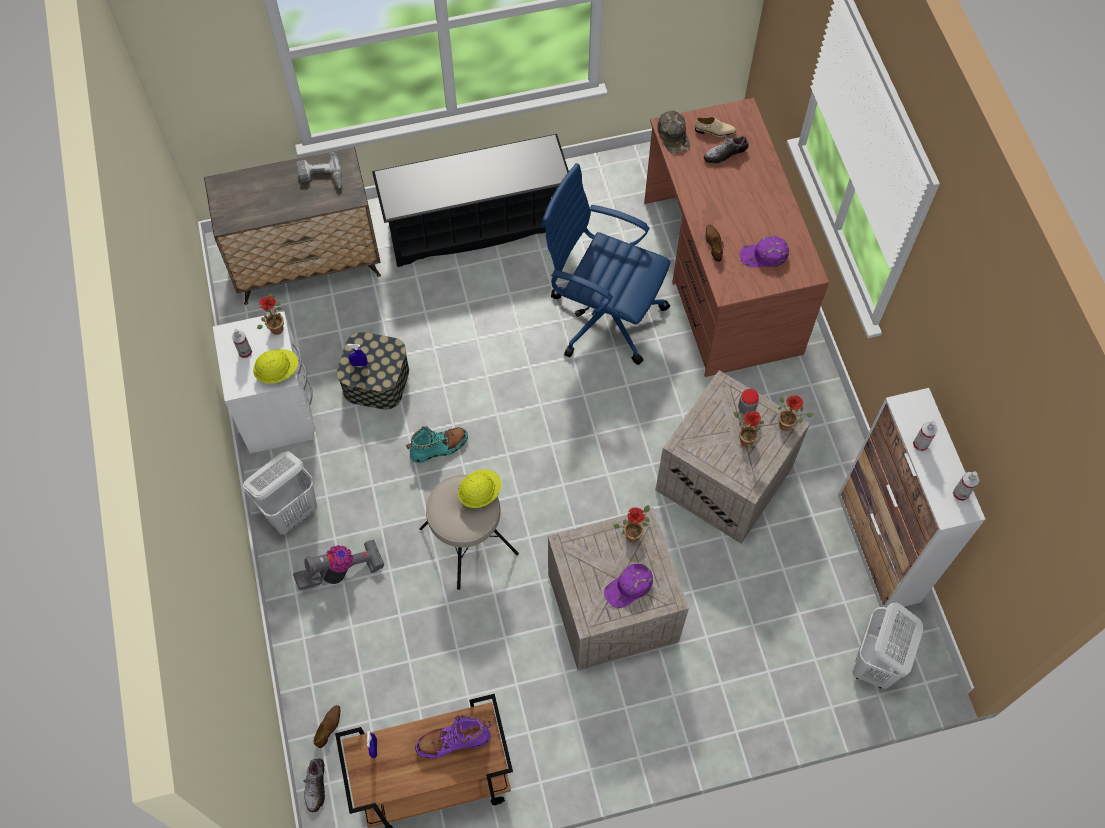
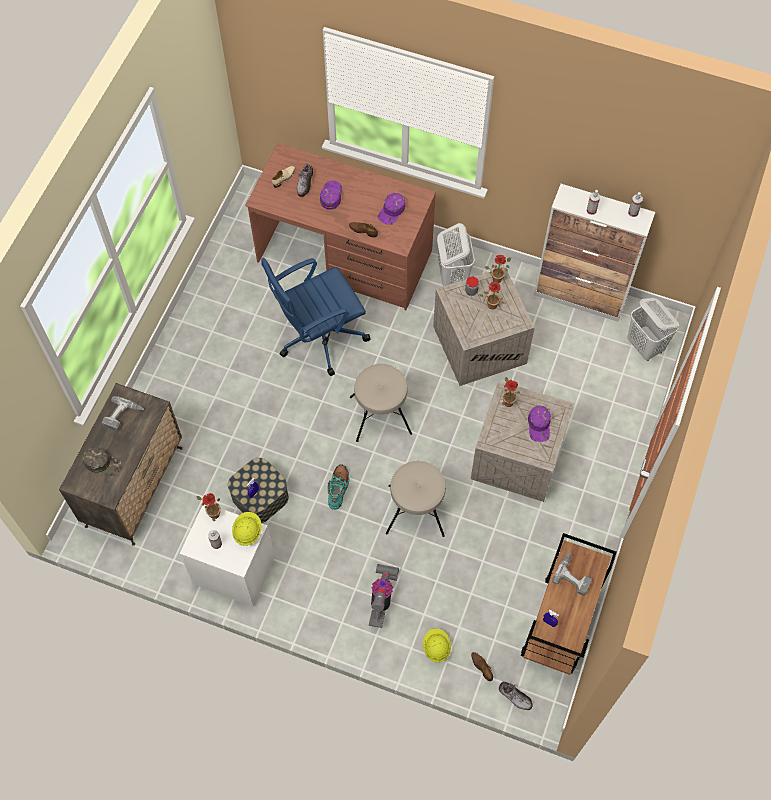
camera: 55 degrees left, 0 degrees up
(292, 512) = (317, 604): white laundry basket -> white laundry basket (452, 277)
(453, 741) = (574, 575): purple boot -> power drill
(476, 226) = (193, 367): black shoe rack -> none
(480, 493) = (416, 469): yellow hard hat -> yellow hard hat (436, 647)
(556, 434) = (380, 416): none -> beige stool
(674, 135) = (269, 200): green cap -> green cap (102, 463)
(731, 186) = (331, 195): none -> purple cap

